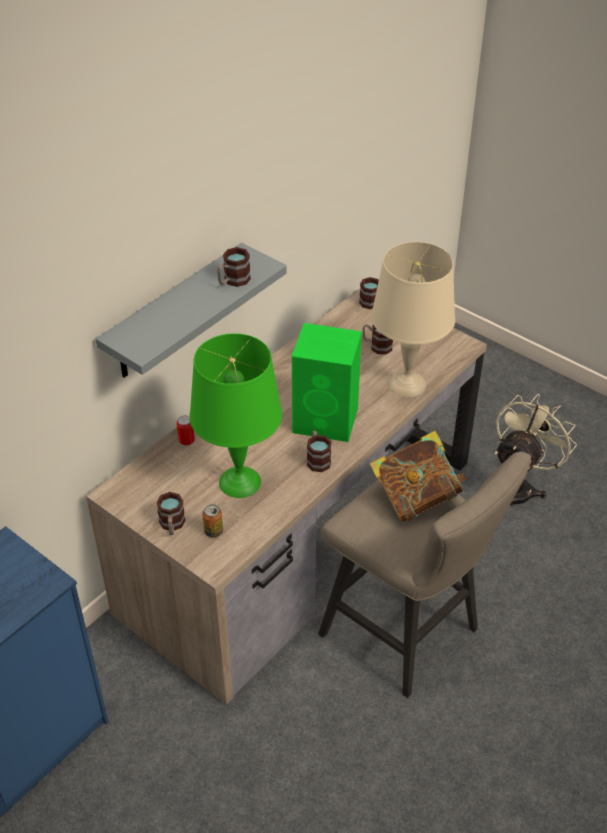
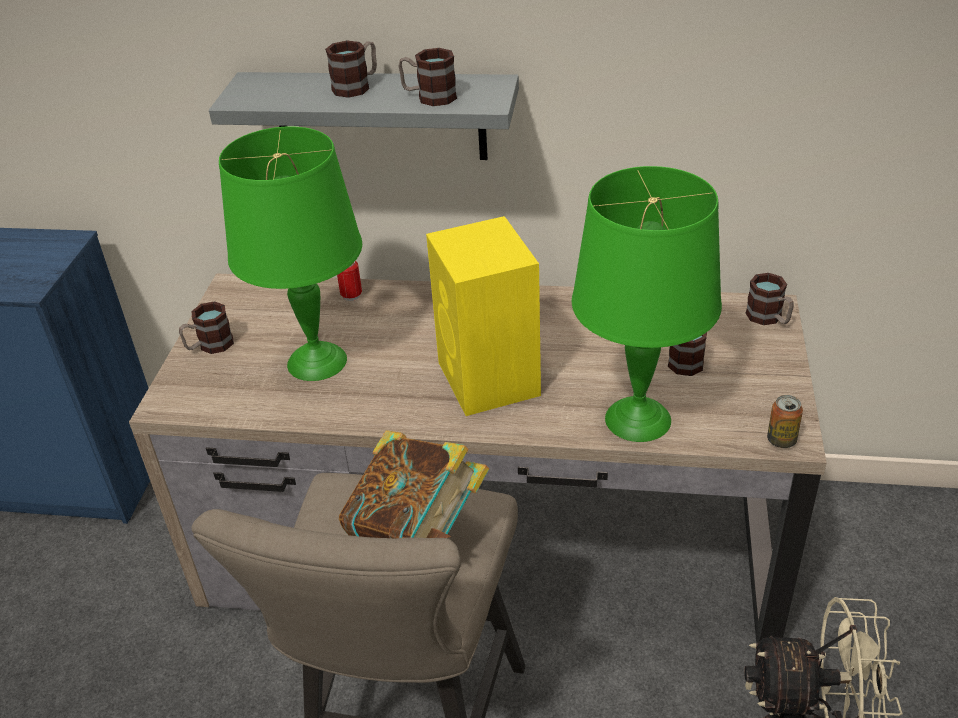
camera: 60 degrees right, 5 degrees down
(213, 531) = (220, 379): can -> can (781, 440)
(317, 459) = (409, 404): mug -> mug (357, 86)
(327, 420) = (489, 380): green speaker -> yellow speaker
(406, 383) = (637, 418): beige table lamp -> green table lamp

